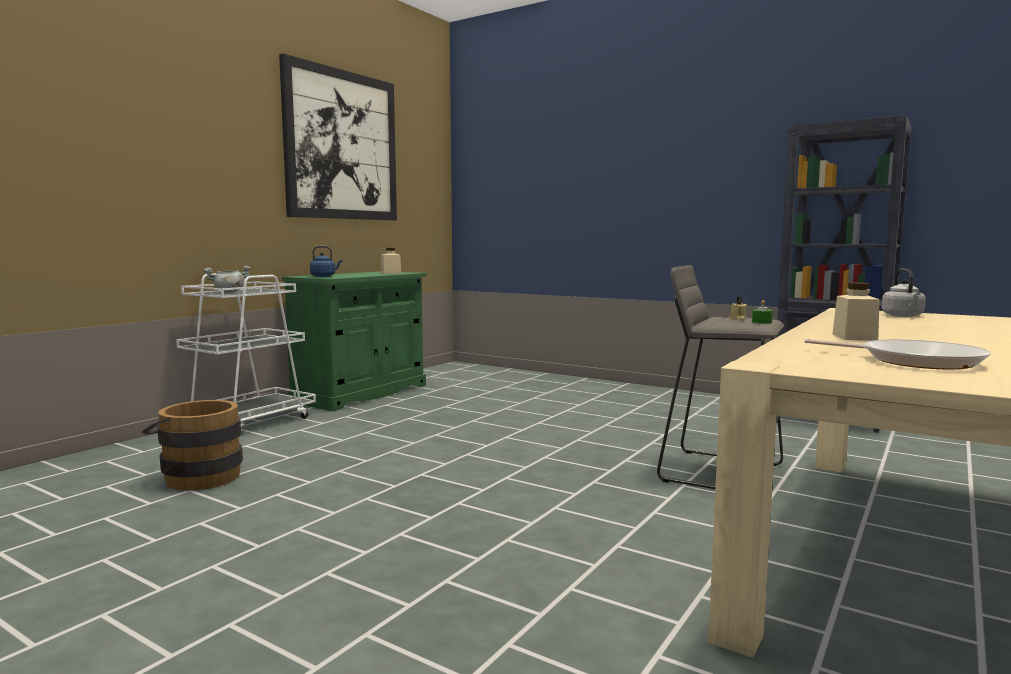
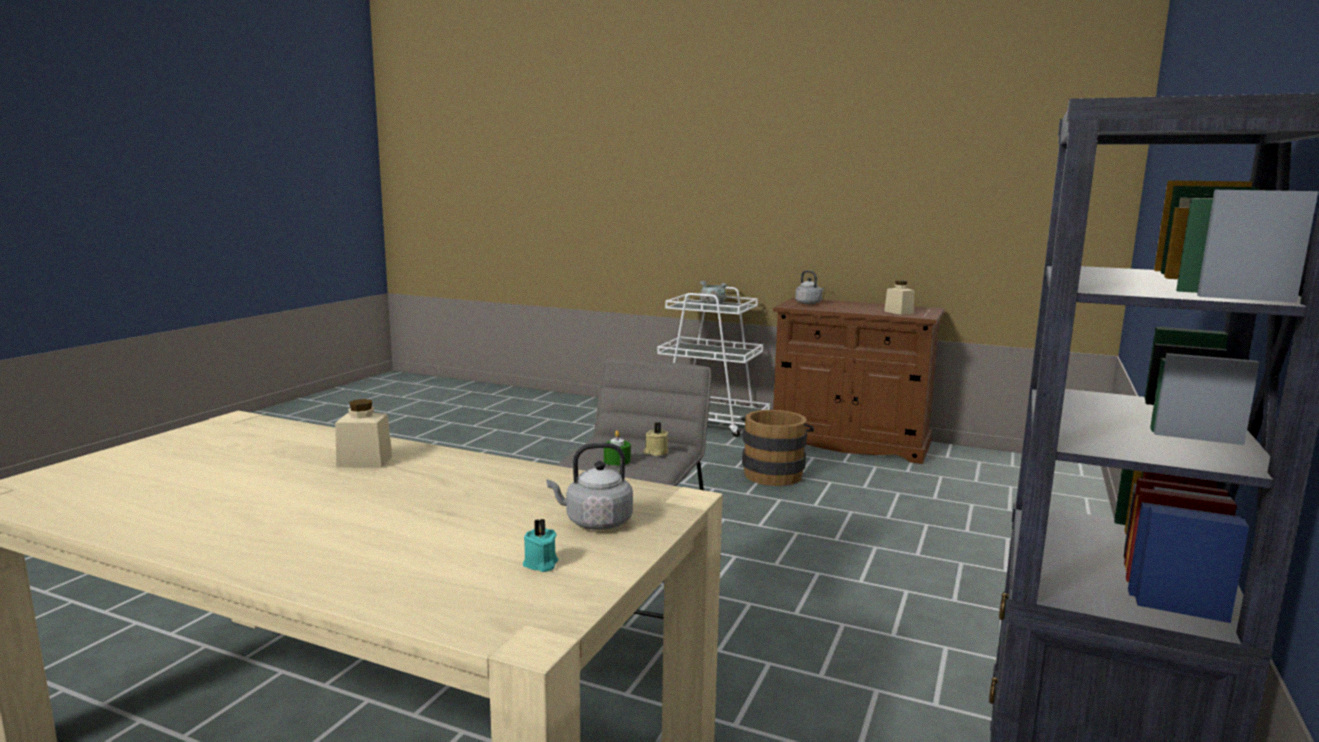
camera: 80 degrees right, 5 degrees up
(198, 476) = (571, 434): brown bucket -> brown bucket (774, 473)
(324, 276) = (809, 303): blue kettle -> grey kettle
(342, 145) = (900, 152): picture -> none
(361, 393) = (849, 442): green cabinet -> brown cabinet
(914, 361) = (210, 460): frying pan -> none
(973, 320) = (540, 564): none -> turquoise candle

